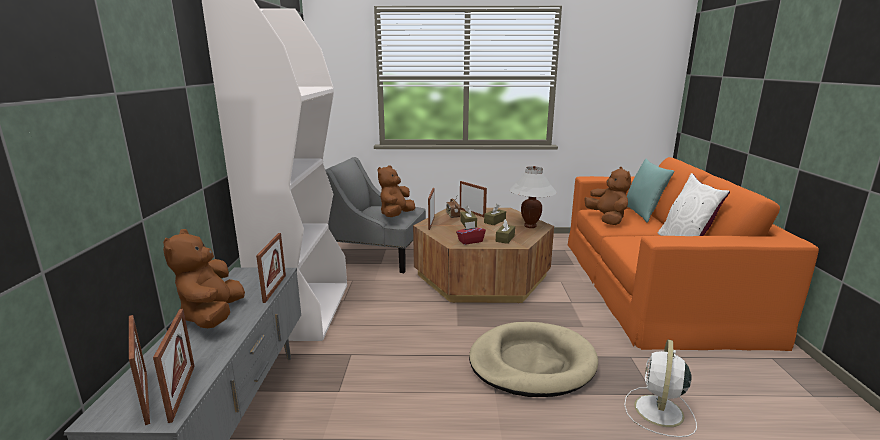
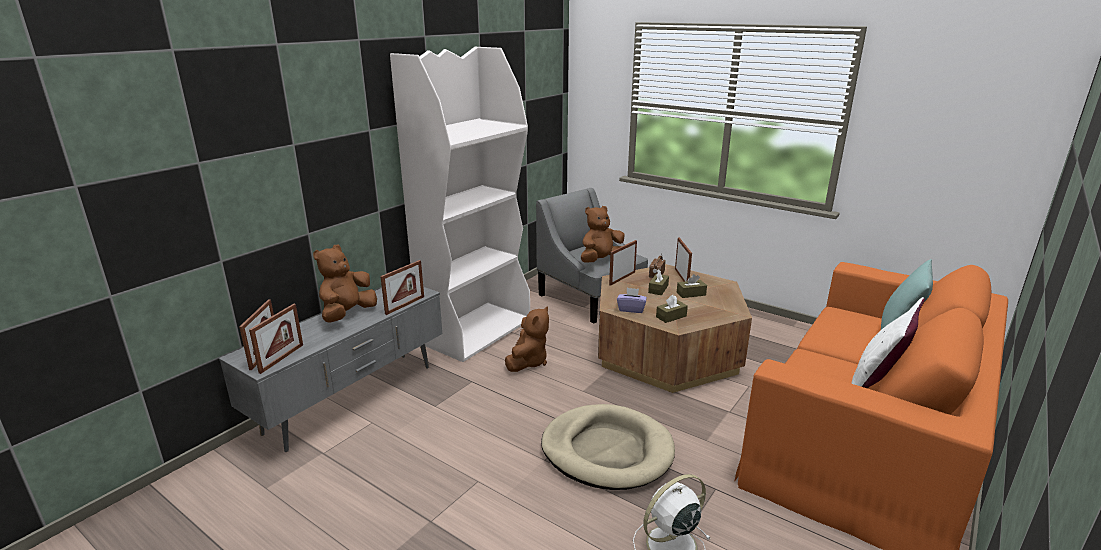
camera: 35 degrees right, 5 degrees up
(470, 241) = (631, 309): red tissue box -> purple tissue box
(530, 226) = (722, 310): white table lamp -> none
(607, 219) = (833, 328): brown plush toy -> brown plush toy (528, 362)

